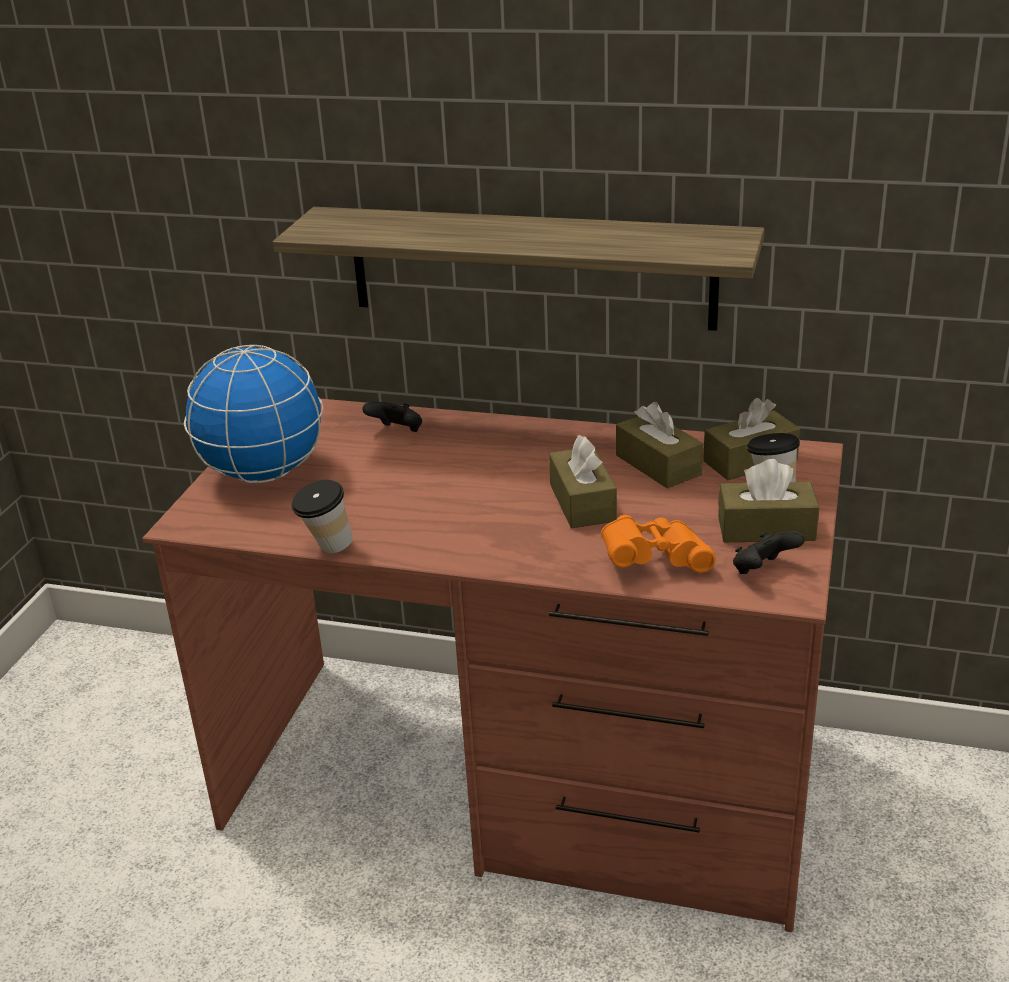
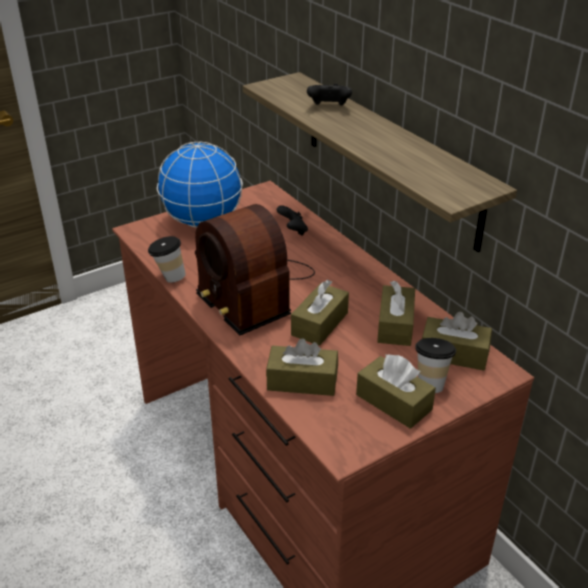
camera: 40 degrees right, 5 degrees up
(456, 511) = (253, 291): none -> radio
(653, 561) = (302, 381): orange binoculars -> brown tissue box
(763, 571) = (350, 427): black game controller -> black game controller (329, 107)

